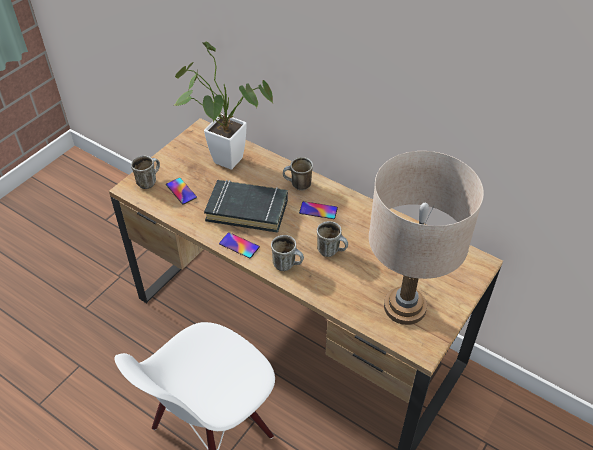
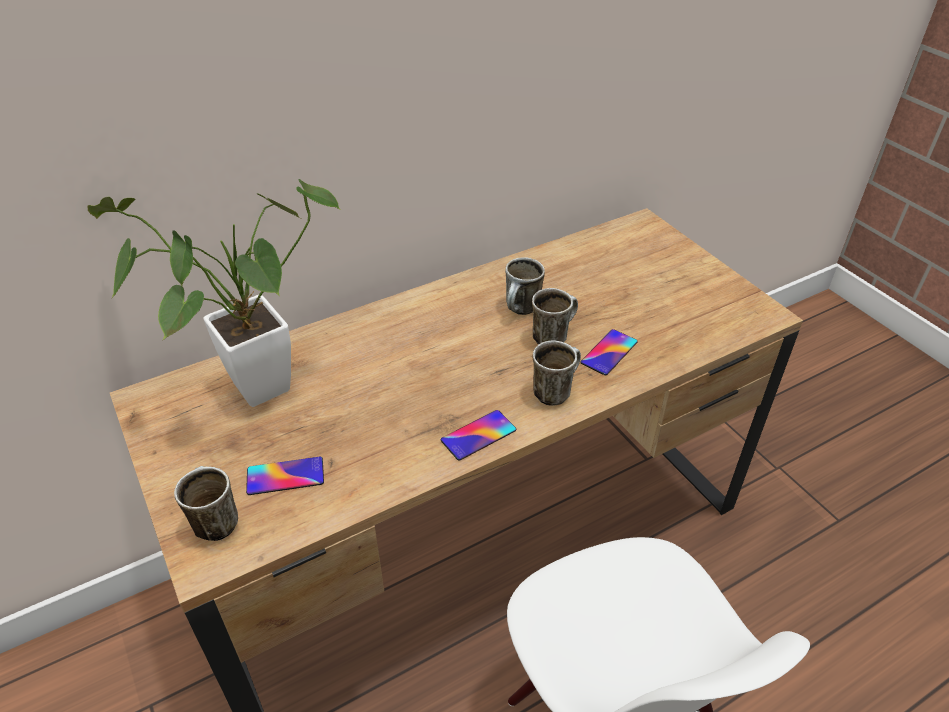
camera: 65 degrees left, 5 degrees down
(247, 209) = (402, 400): black book -> none
(297, 185) = (392, 327): mug -> mug (521, 311)
(318, 210) = (462, 323): phone -> phone (609, 352)
(404, 307) = (688, 305): beige table lamp -> none

